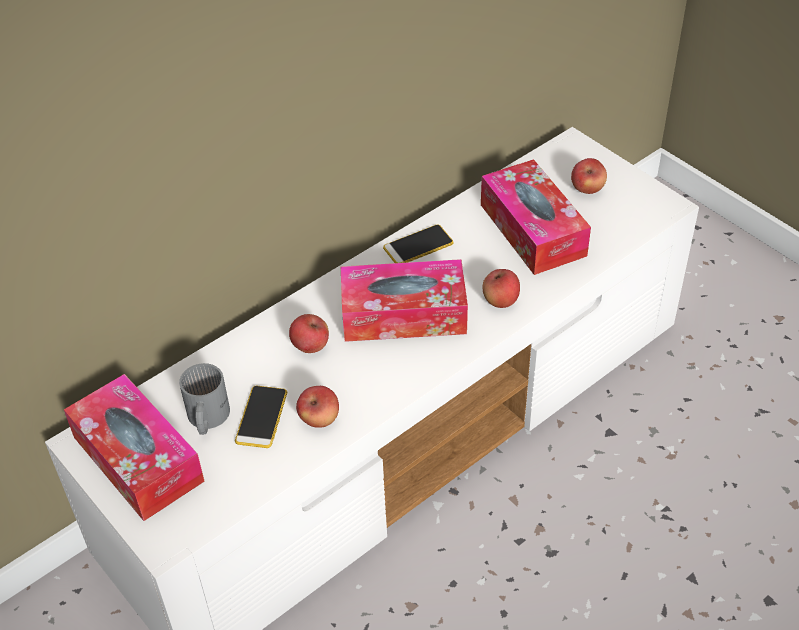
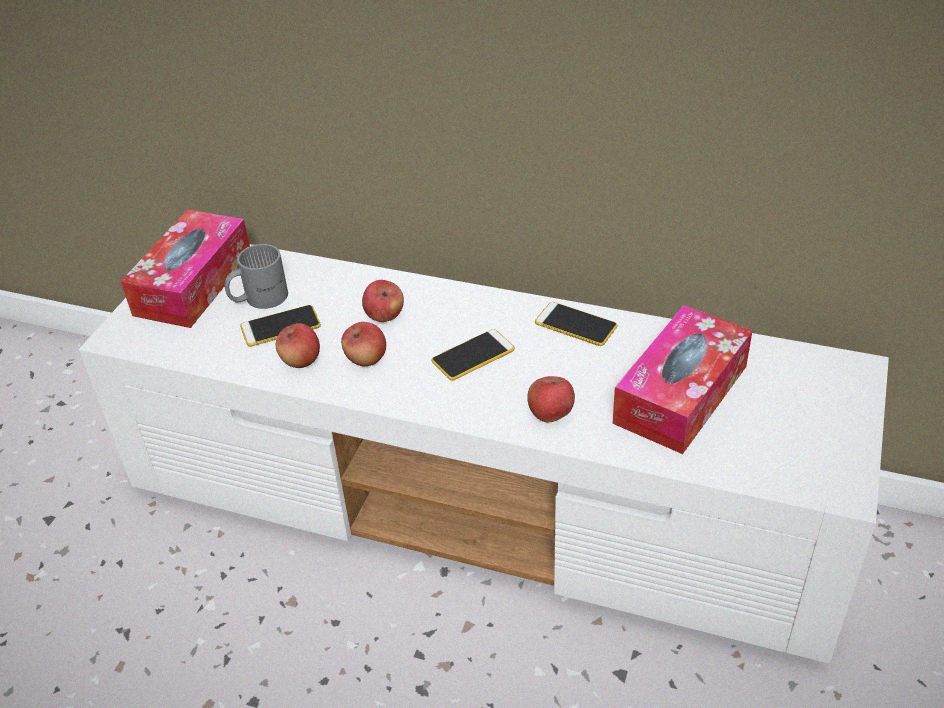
camera: 60 degrees right, 5 degrees down
(403, 314) = (473, 355): tissue box -> phone
(587, 189) = (794, 411): apple -> apple (366, 359)

